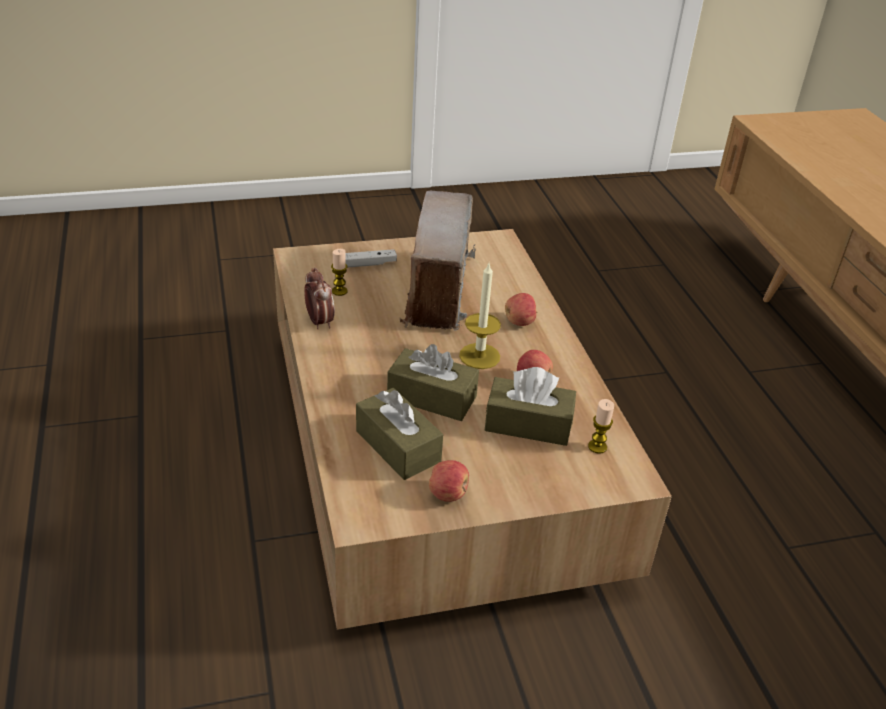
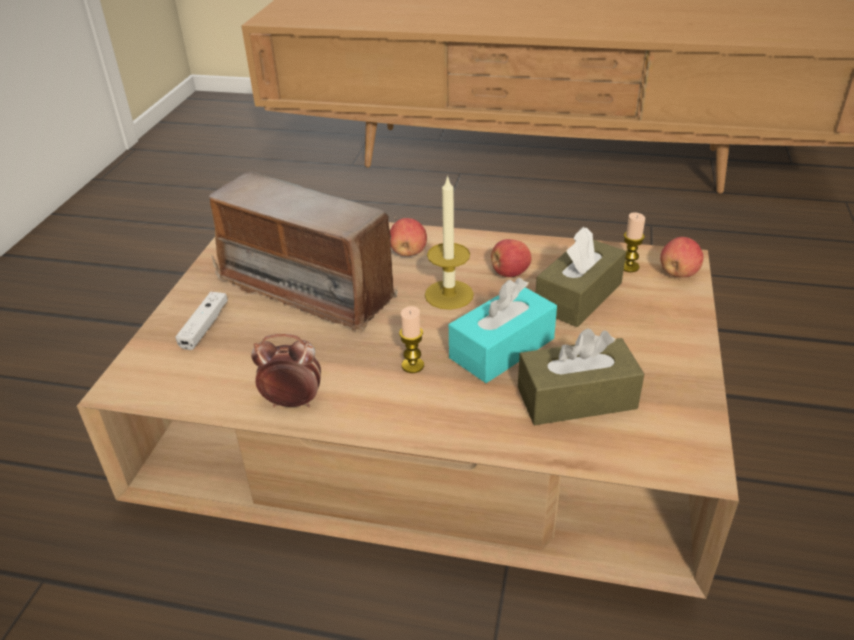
camera: 60 degrees left, 0 degrees up
(339, 291) = (240, 366): candle -> candle (412, 365)
(431, 397) = (502, 348): brown tissue box -> turquoise tissue box
(448, 494) = (670, 382): apple -> apple (678, 273)

